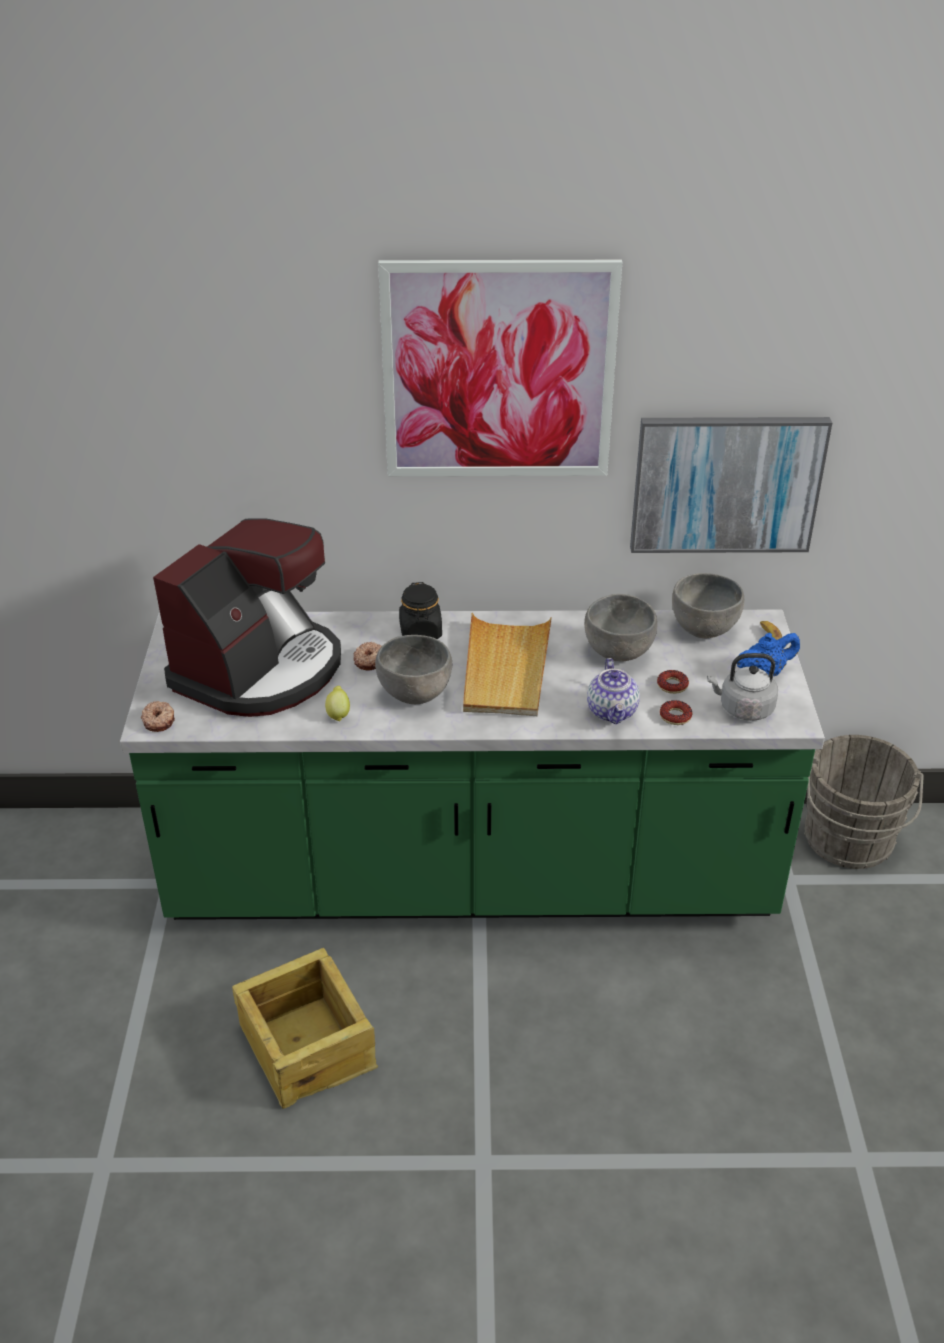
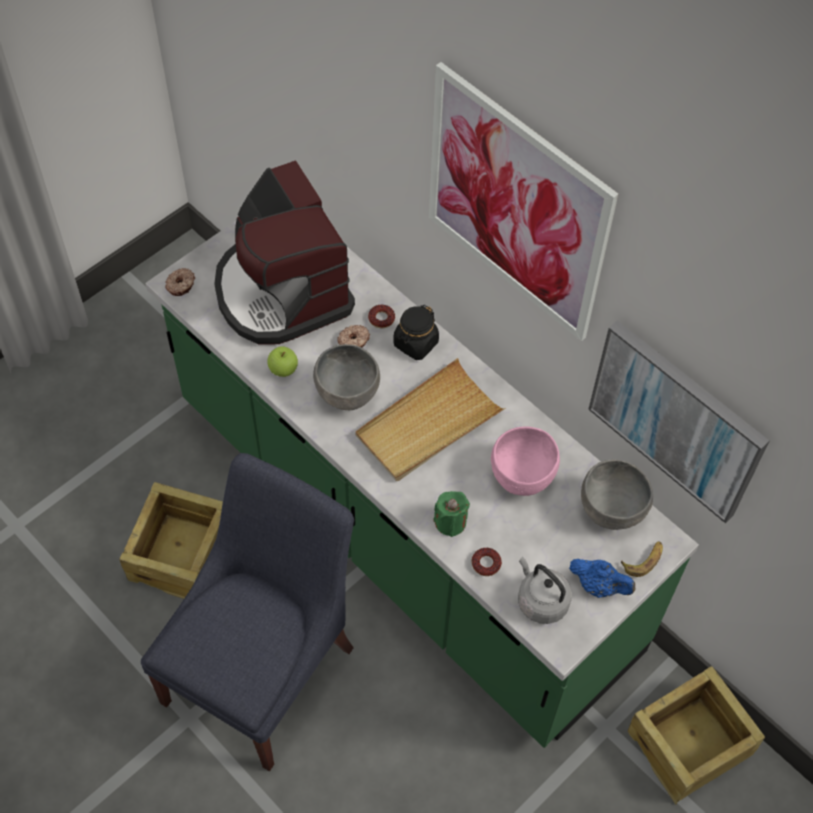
camera: 45 degrees right, 20 degrees up
(260, 670) = (281, 292): coffee machine -> coffee machine turned 75 degrees clockwise
(338, 714) = (283, 370): lemon -> apple
(495, 1065) = (264, 667): none -> blue chair
(613, 711) = (450, 522): teapot -> green candle
(617, 652) = (522, 476): grey bowl -> pink bowl
(672, 685) = (520, 537): donut -> donut (381, 319)
(848, 843) = (690, 744): grey bucket -> crate

